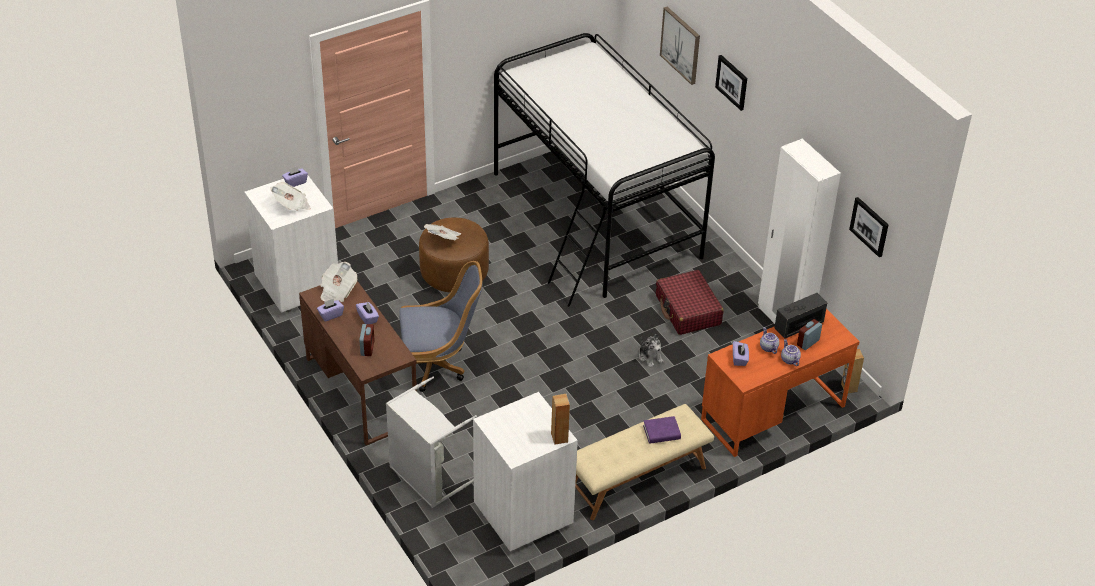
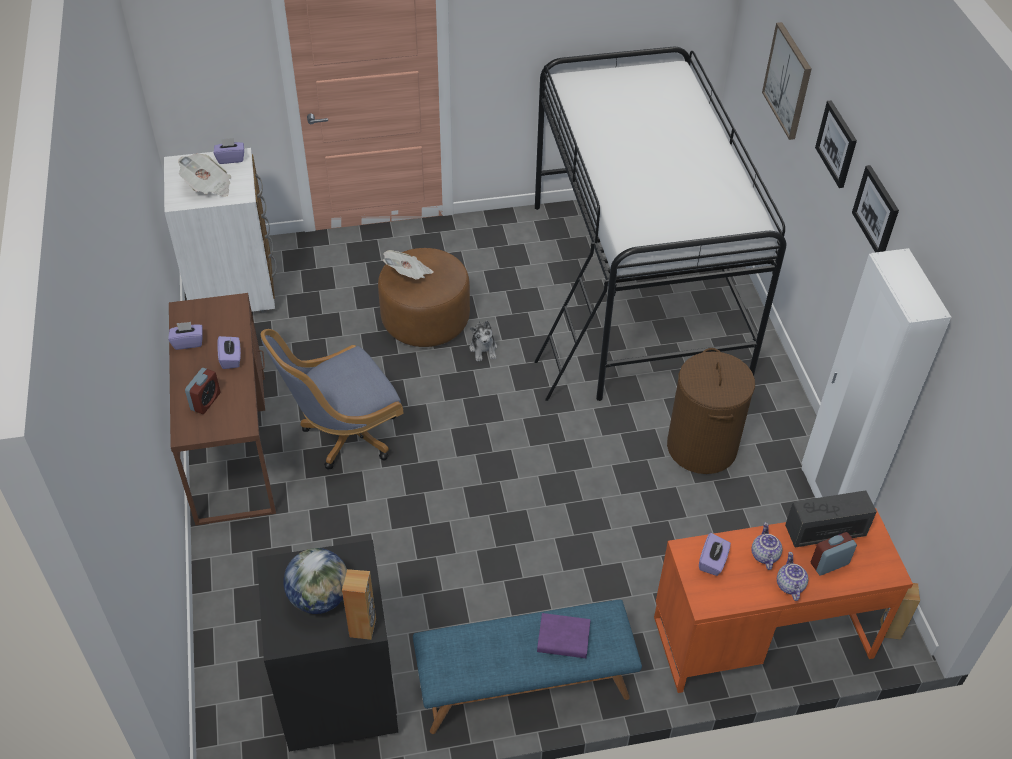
camera: 20 degrees right, 5 degrees up
(337, 290) = (216, 311): newspaper -> none
(426, 478) = (244, 596): grey laundry basket -> none
(438, 365) = (343, 438): blue office chair -> blue office chair turned 135 degrees clockwise
(522, 516) = (339, 696): white dresser -> black dresser
(524, 429) = (319, 598): none -> globe
(638, 479) = (524, 687): beige bench -> blue bench
(650, 357) = (622, 502): plush toy -> plush toy (483, 349)
(688, 310) = (702, 447): red suitcase -> brown laundry basket
(870, 226) = (976, 414): picture -> picture (876, 211)

